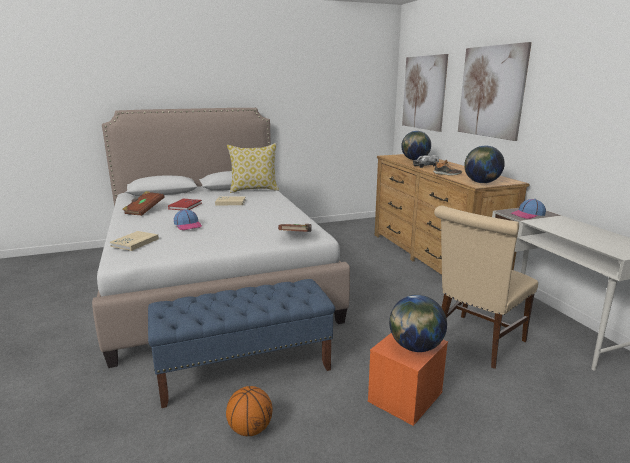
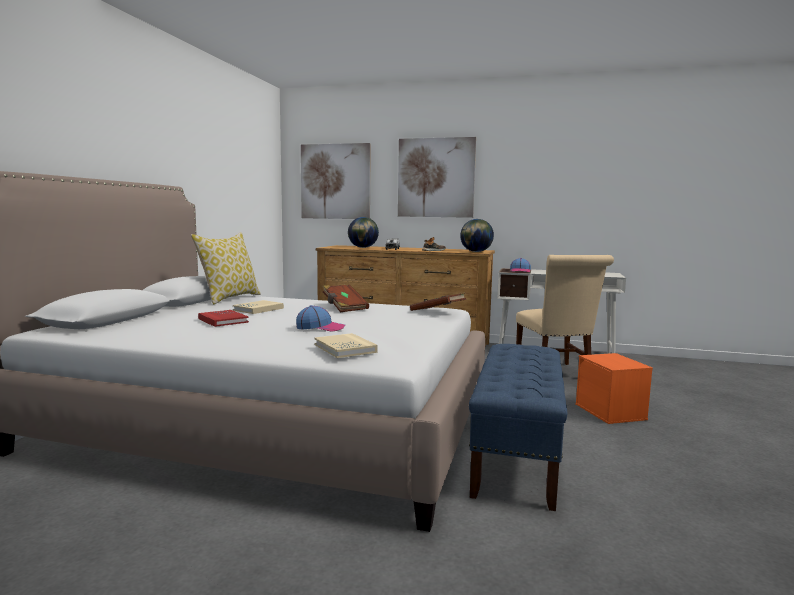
camera: 55 degrees left, 10 degrees down
(144, 211) = (185, 335): brown book -> brown book (344, 307)
(250, 429) = (621, 474): basketball -> none
(415, 347) = (618, 360): globe -> none

